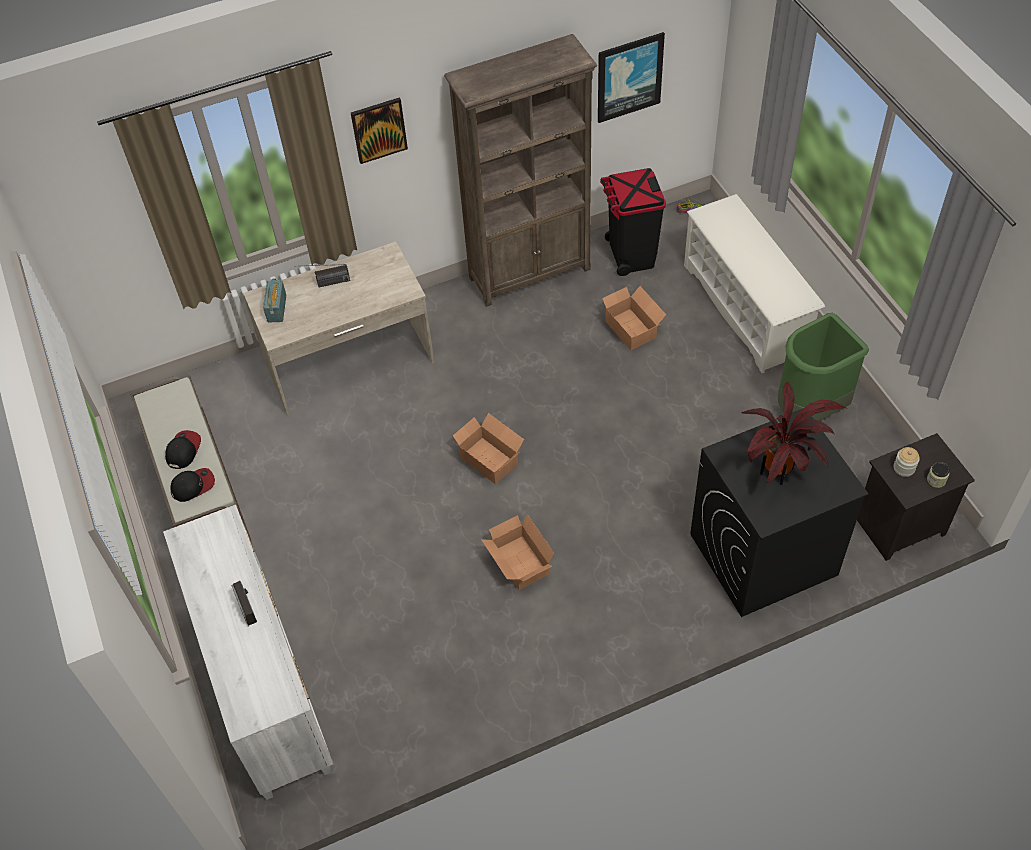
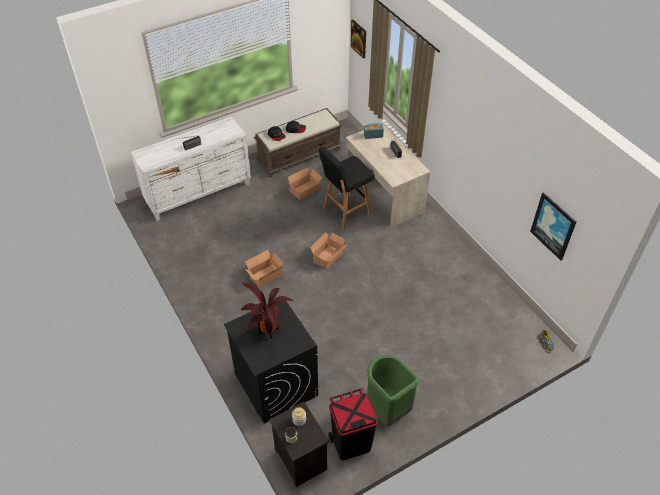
camera: 80 degrees right, 5 degrees down
(379, 130) = (451, 115): picture -> picture (359, 38)
(382, 425) = (345, 212): none -> black stool
(530, 273) = (467, 262): brown bookcase -> none
(631, 255) = (495, 310): black trash can -> black trash can (351, 443)
(631, 327) = (435, 313): cardboard box -> cardboard box (306, 190)
(745, 309) = (464, 374): white shoe rack -> none

